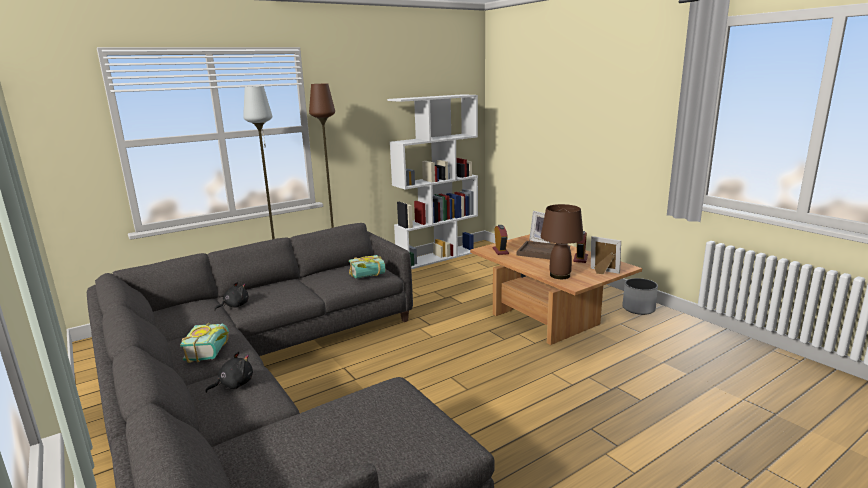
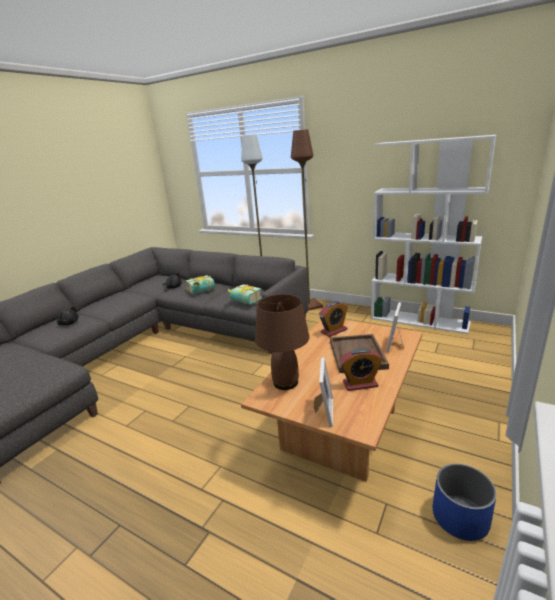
camera: 65 degrees right, 5 degrees up
(212, 351) = (108, 304): book -> book (202, 291)
(638, 308) = (460, 517): white planter -> blue planter

